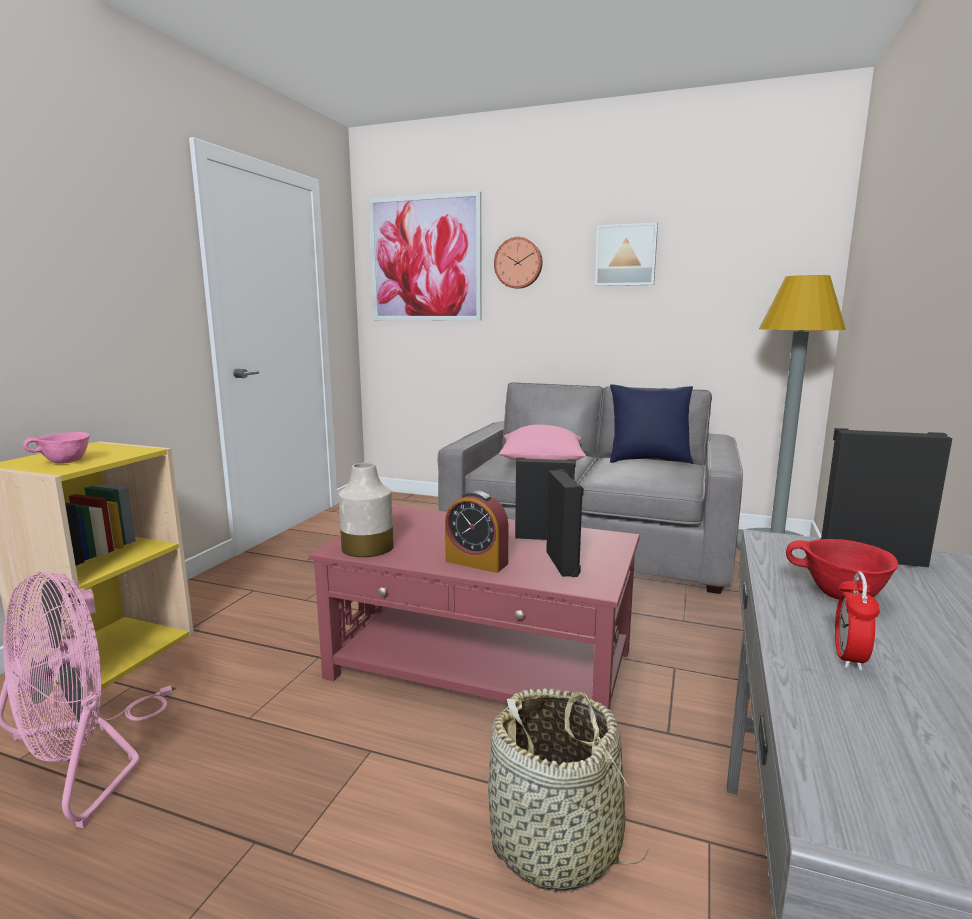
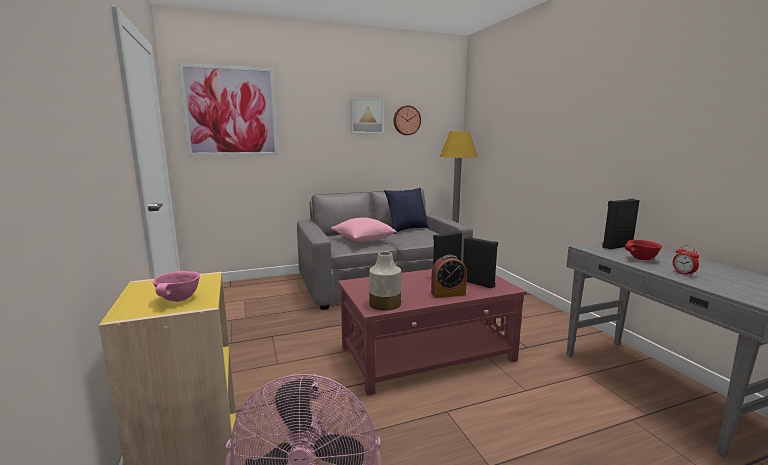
camera: 40 degrees left, 0 degrees up
(518, 263) = (302, 117): wall clock -> wall clock (406, 120)
(556, 842) = (556, 400): basket -> none

